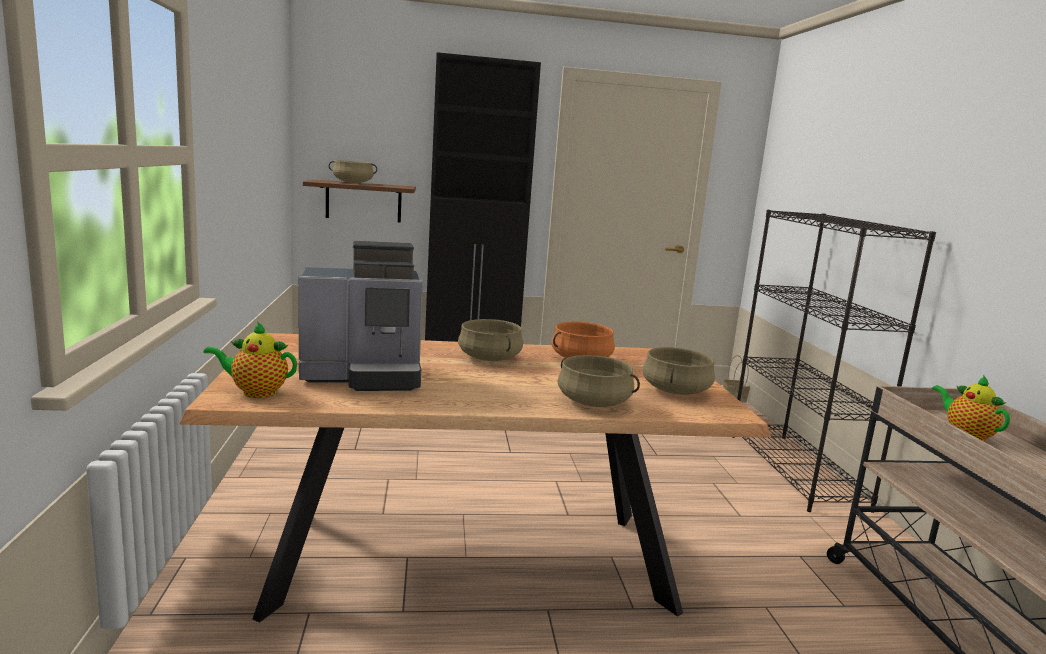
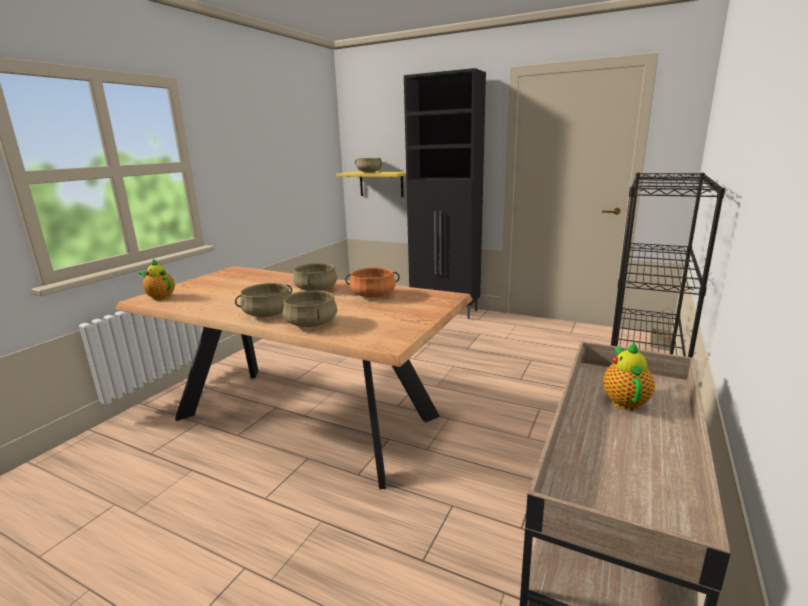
camera: 35 degrees right, 5 degrees up
(363, 201) = (381, 184): brown shelf -> yellow shelf
(365, 376) = (225, 294): coffee machine -> none
(675, 391) = (387, 323): beige cooking pot -> beige cooking pot (268, 314)

